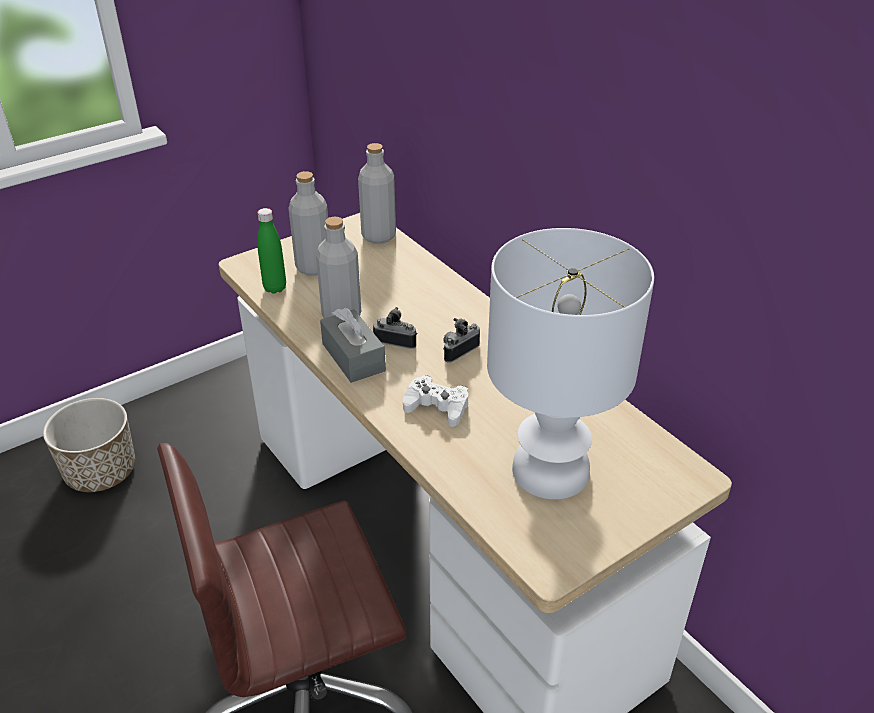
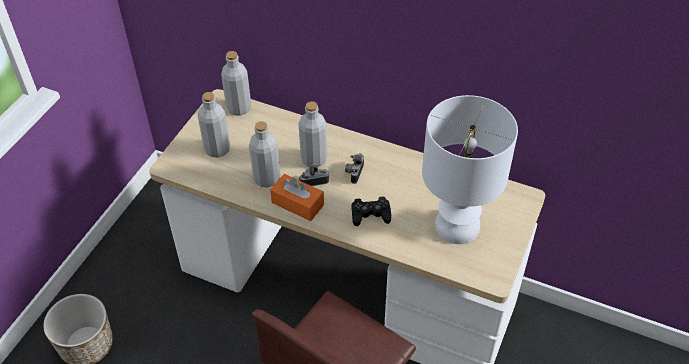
camera: 30 degrees left, 10 degrees up
(275, 288) = (206, 175): green bottle -> none
(353, 357) = (297, 203): grey tissue box -> orange tissue box
(420, 317) = (314, 159): none -> grey bottle
(437, 406) = (370, 214): white game controller -> black game controller

